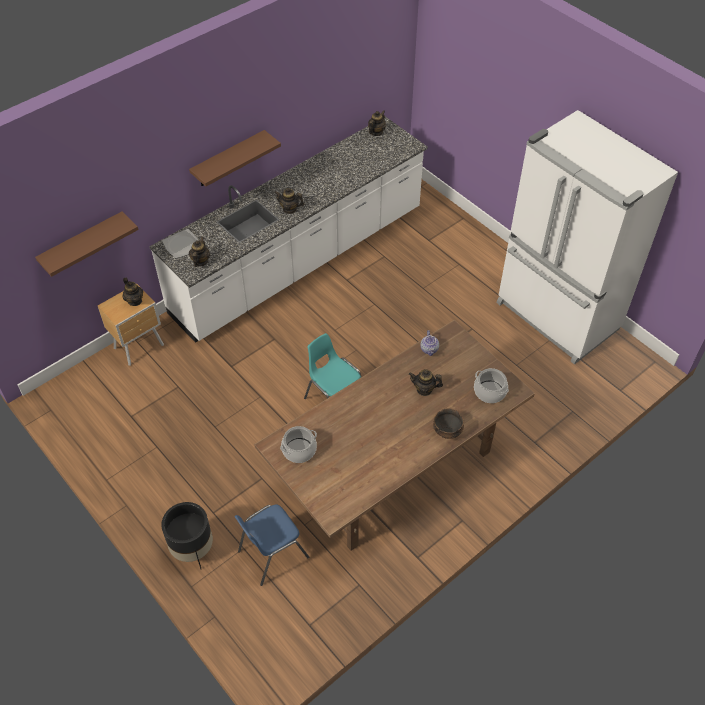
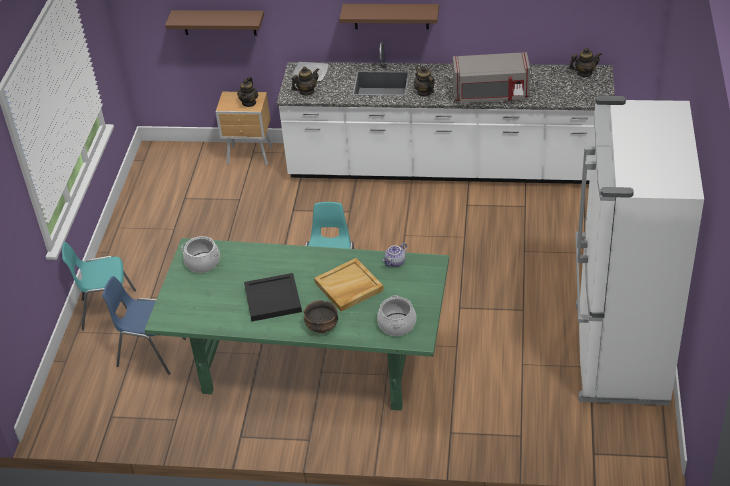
camera: 50 degrees right, 10 degrees down
(193, 549) = (108, 310): black planter -> turquoise chair
(337, 184) = (491, 95): none -> grey microwave
(388, 438) = (272, 299): none -> black tray
(393, 470) = (308, 364): brown dining table -> green dining table
(424, 389) = (348, 287): teapot -> beige tray

